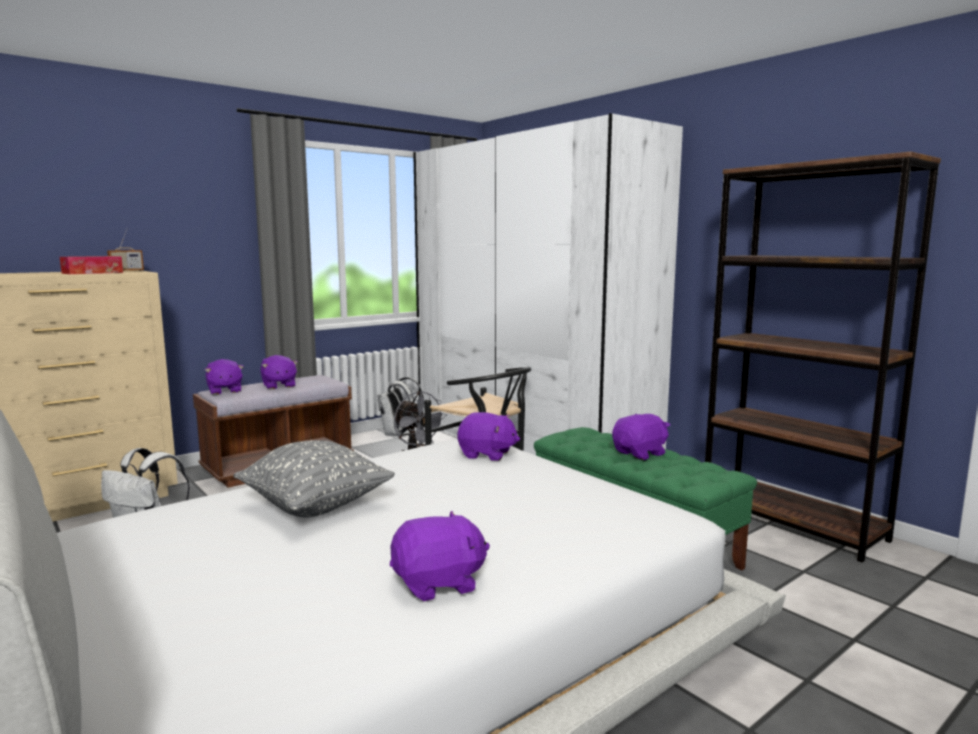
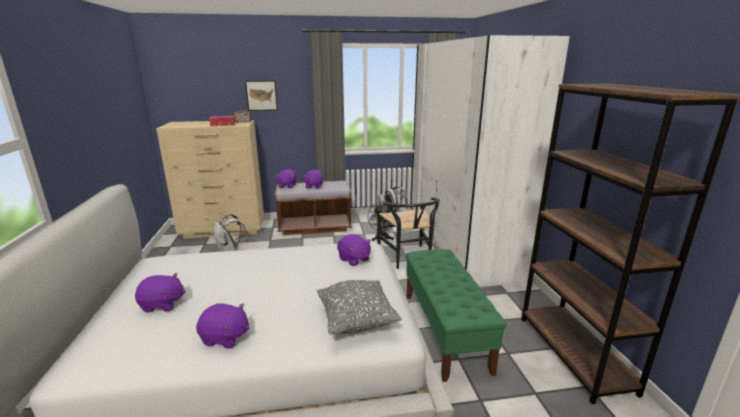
camera: 30 degrees right, 10 degrees up
(154, 223) = (261, 95): none -> picture
(315, 506) = (237, 273): grey pillow -> grey pillow (356, 321)
(640, 453) = (451, 280): purple plush toy -> purple plush toy (162, 304)

